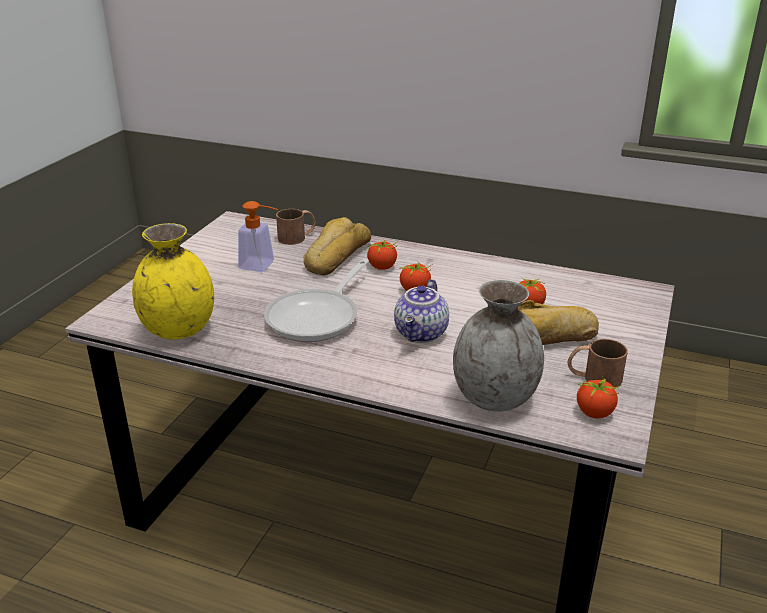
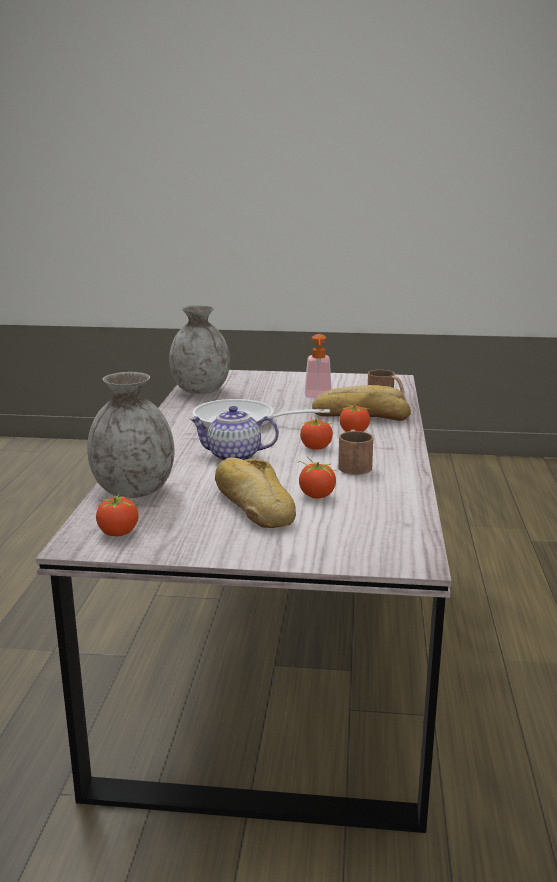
camera: 75 degrees right, 10 degrees down
(178, 329) = (201, 390): yellow vase -> grey vase
(593, 377) = (183, 531): brown mug -> brown mug (353, 464)

